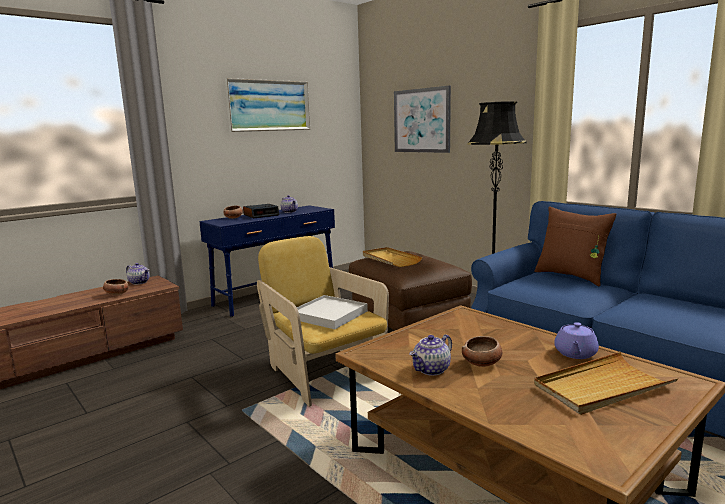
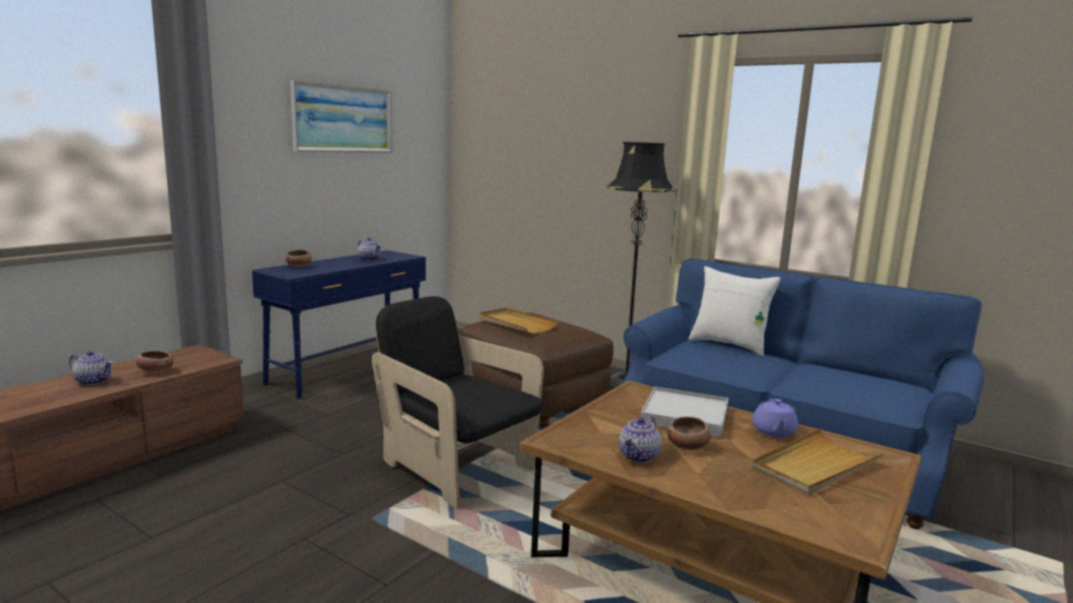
camera: 15 degrees left, 0 degrees up
(139, 282) = (179, 354): teapot -> teapot (94, 381)
(261, 215) = (334, 263): alarm clock -> none
(323, 375) = (456, 469): yellow armchair -> black armchair
(329, 315) = (472, 395): white tray -> white tray (684, 415)
(421, 120) = (535, 151): picture -> none
(570, 277) = (728, 345): brown pillow -> white pillow

